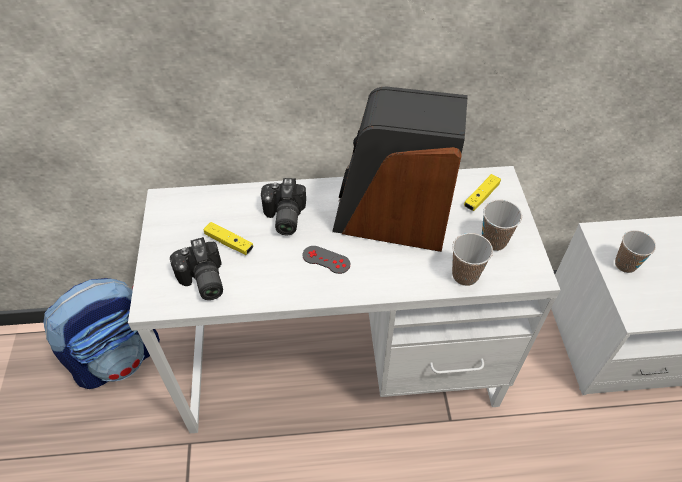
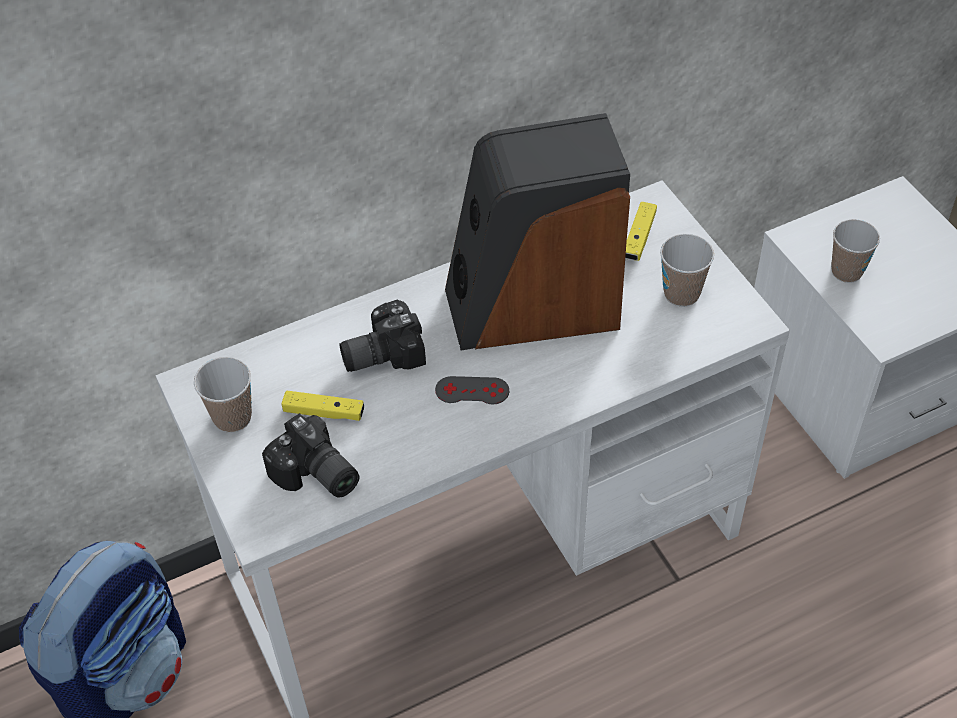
camera: 20 degrees left, 0 degrees up
(283, 217) = (380, 352): camera -> camera turned 90 degrees clockwise
(465, 275) = (664, 351): cup -> cup (232, 418)

